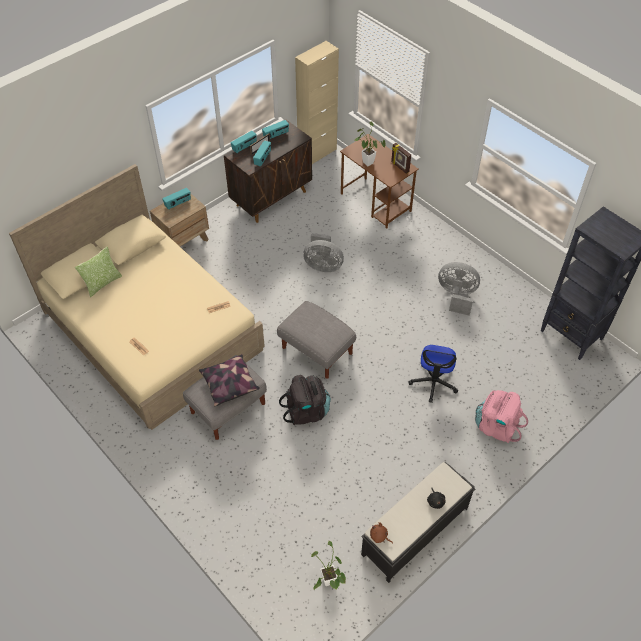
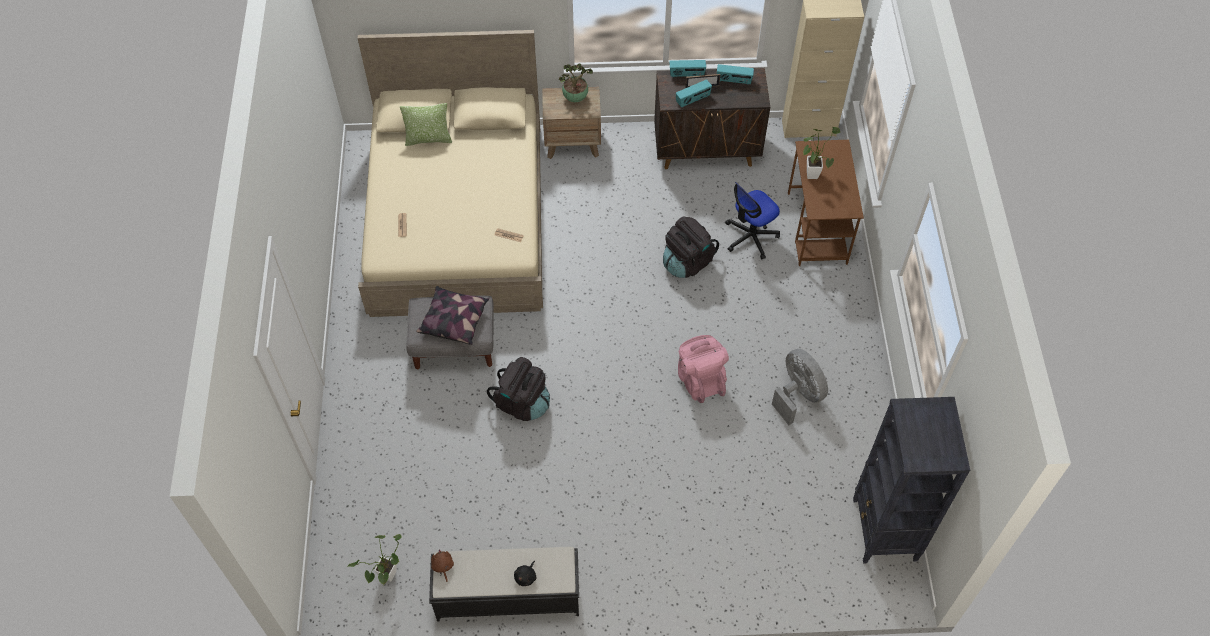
camera: 40 degrees right, 5 degrees up
(178, 204) = (576, 98): radio -> potted plant
(316, 350) = (591, 348): grey ottoman -> none
(323, 265) = (687, 262): grey fan -> black backpack
(399, 167) = (843, 202): picture frame -> none
(433, 382) = (675, 468): office chair -> office chair (750, 237)
(496, 426) = (694, 561): pink backpack -> pink backpack (700, 379)

